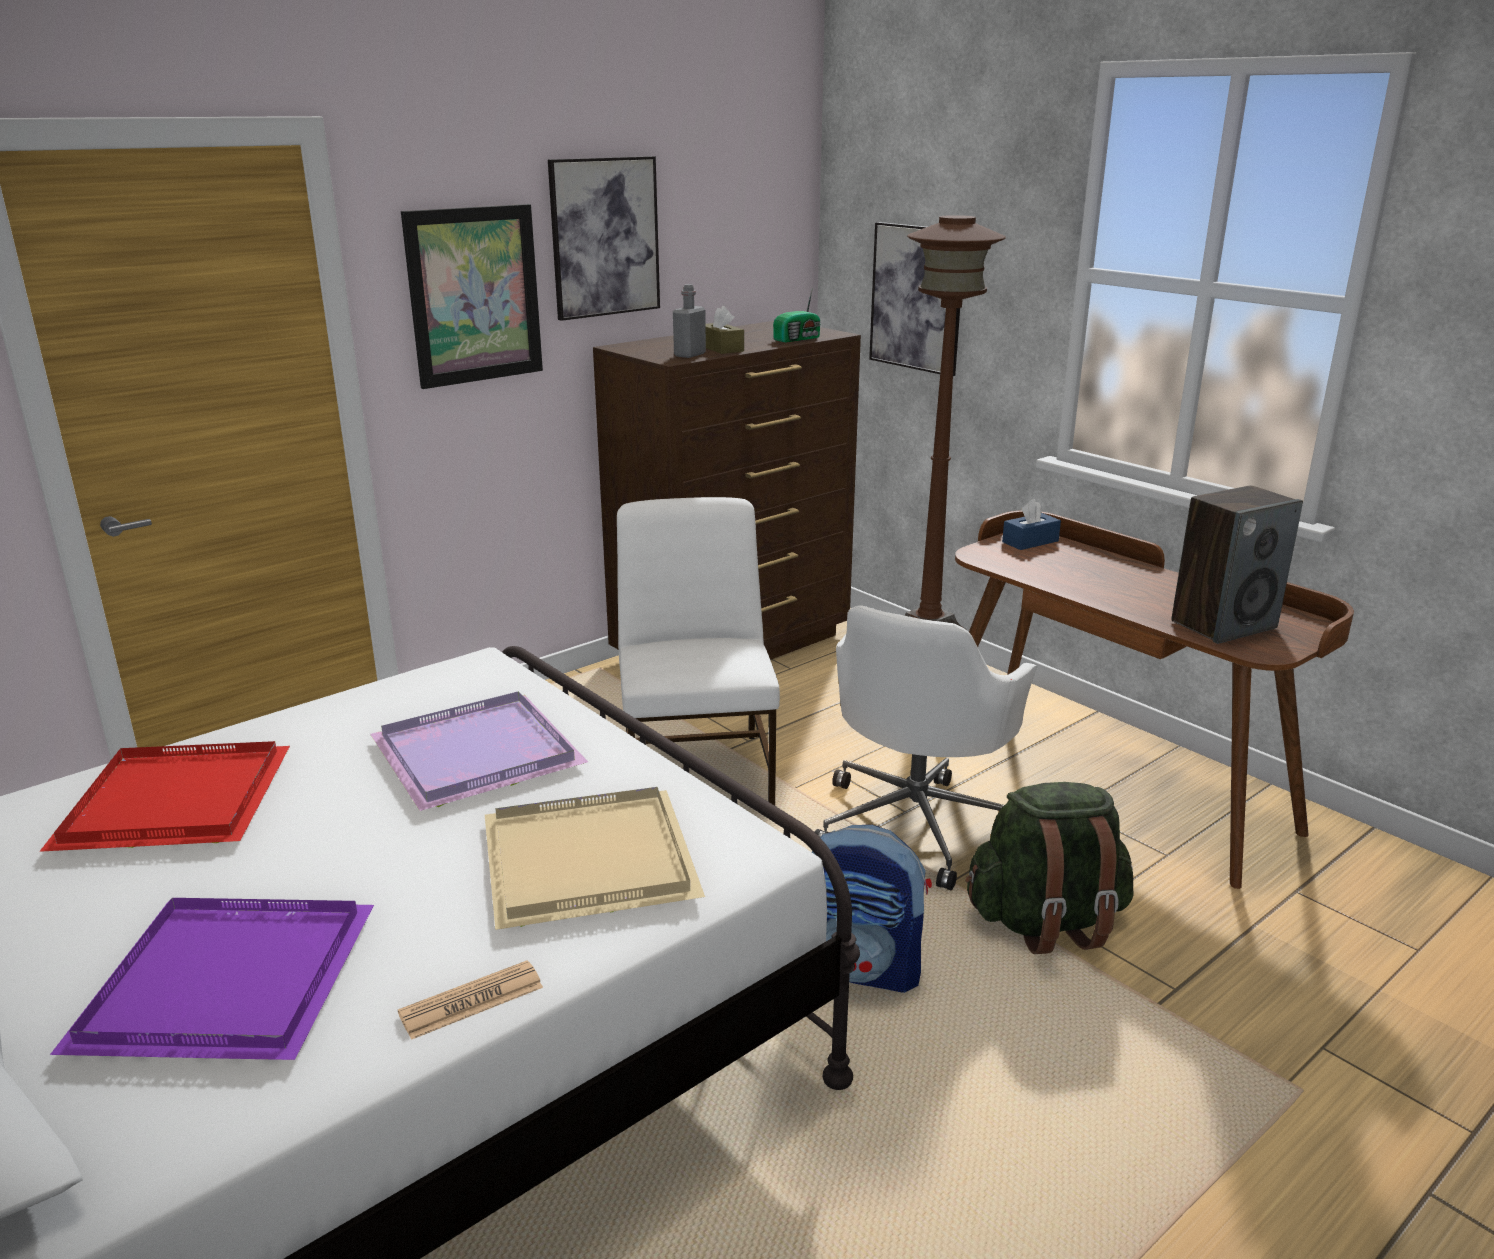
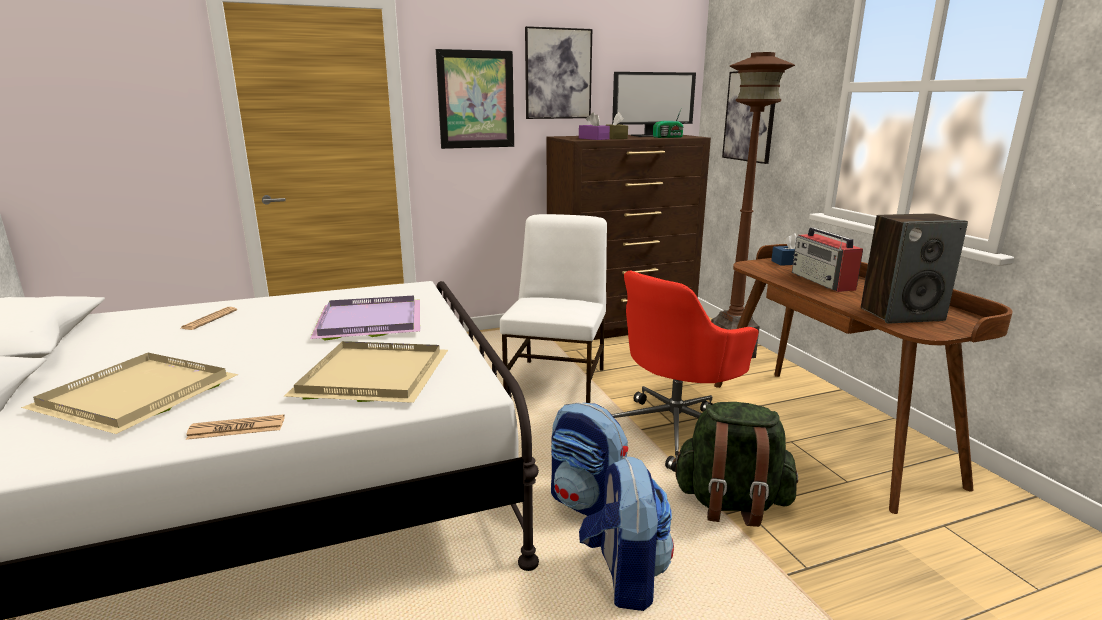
camera: 20 degrees right, 5 degrees down
(173, 800) = (209, 319): red tray -> newspaper
(234, 979) = (141, 395): purple tray -> beige tray
(690, 355) = (593, 139): grey bottle -> purple tissue box
(764, 333) = (652, 135): none -> monitor
(917, 823) = (676, 430): white office chair -> red office chair
(970, 1061) = (624, 576): none -> backpack
(1095, 575) = (823, 281): none -> radio

